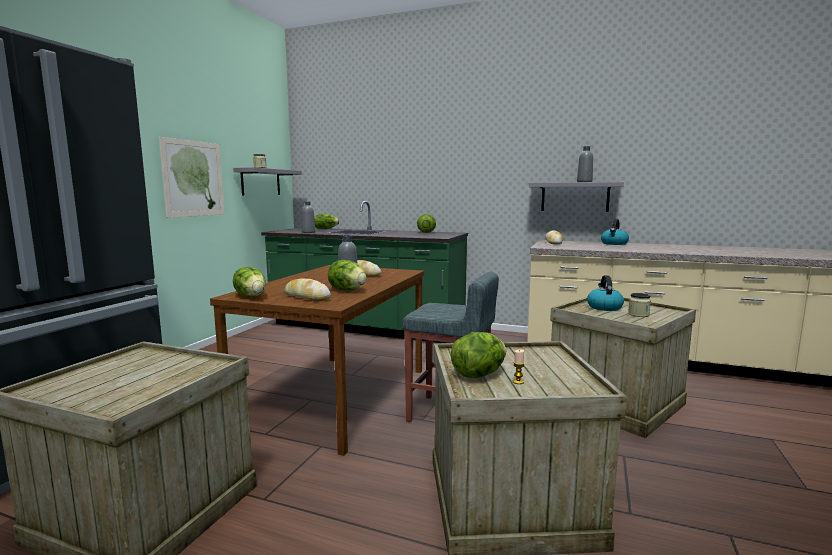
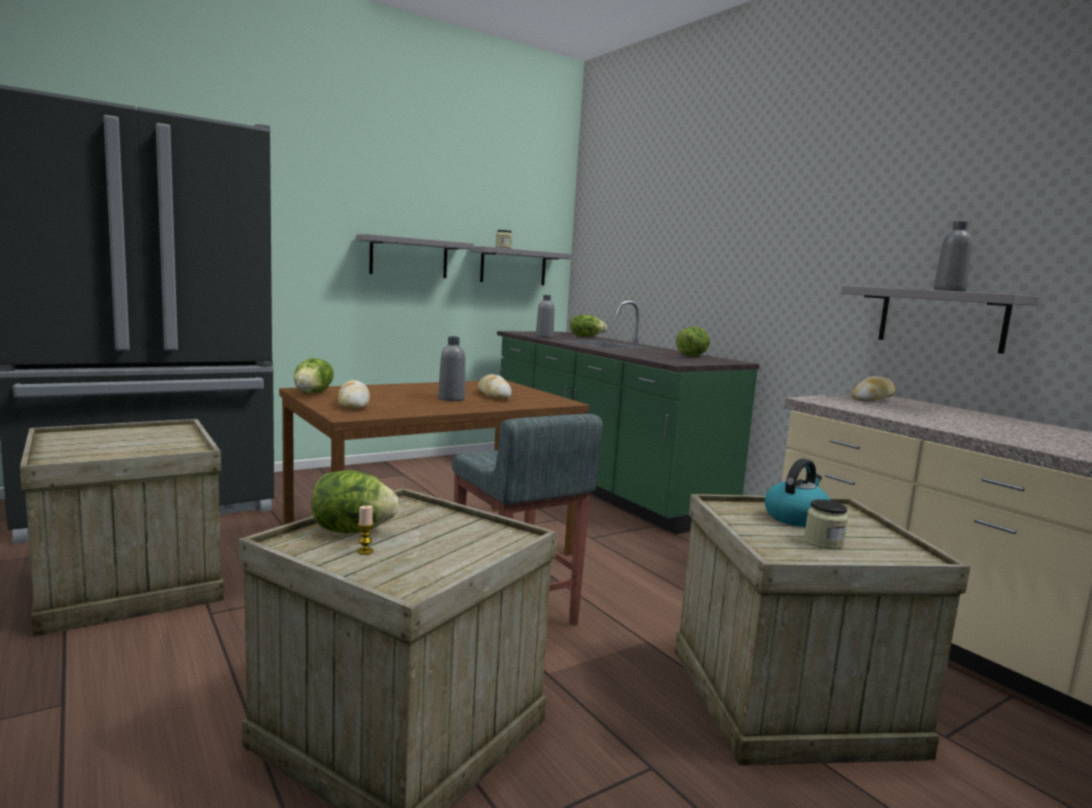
camera: 35 degrees right, 0 degrees up
(193, 178) = (409, 257): picture -> grey shelf
(347, 290) = (414, 406): lettuce -> none
(614, 243) = (990, 418): kettle -> none

